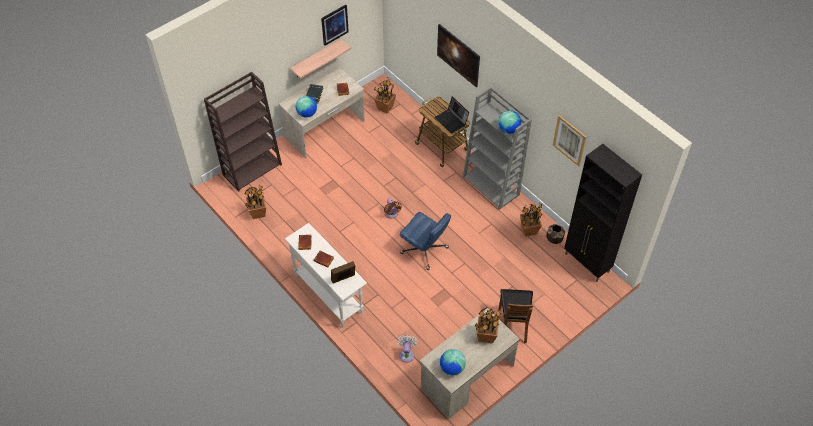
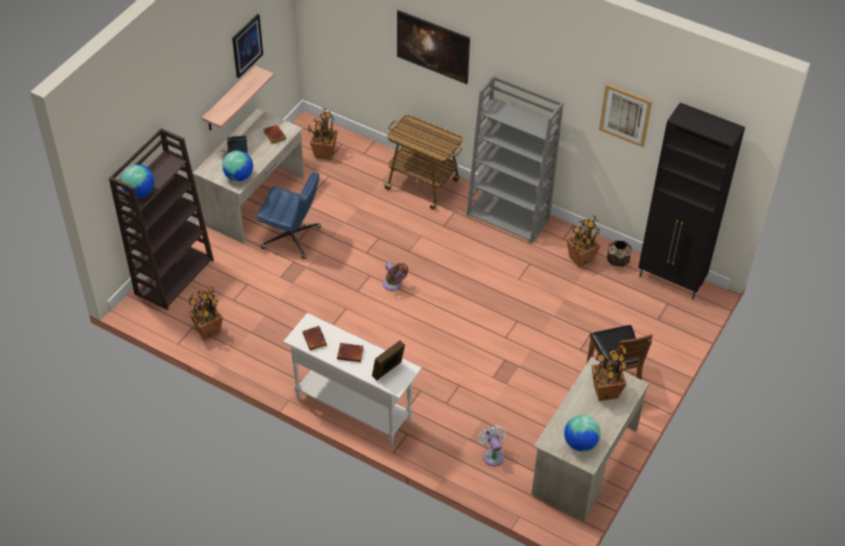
camera: 20 degrees left, 5 degrees down
(425, 250) = (458, 319): blue office chair -> blue office chair (292, 237)
(452, 121) = (438, 141): laptop -> none
(509, 129) = (533, 125): globe -> globe (140, 192)

